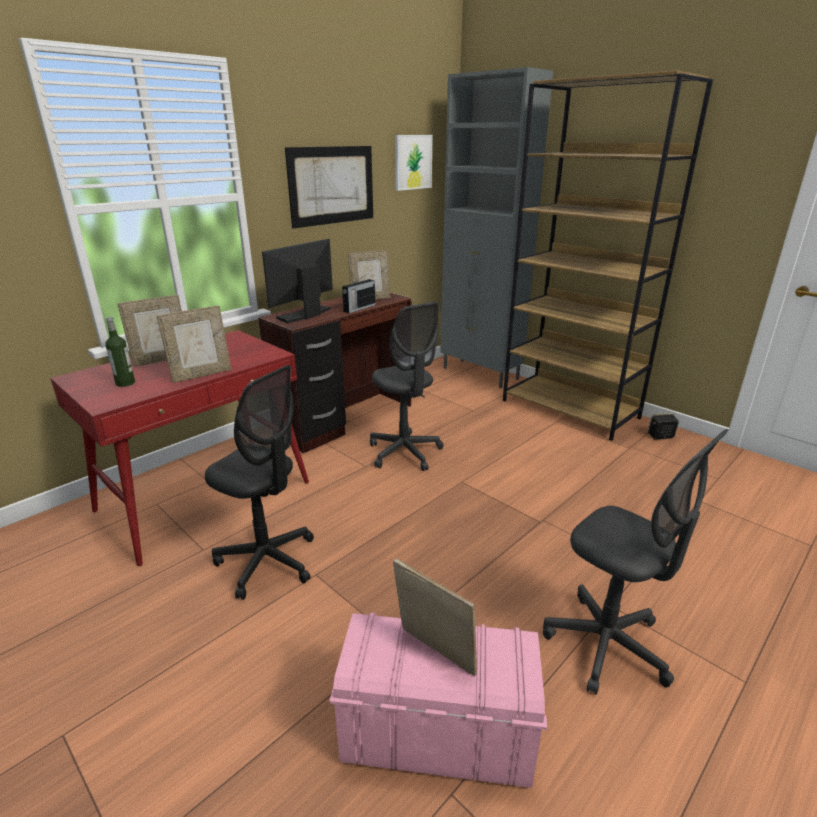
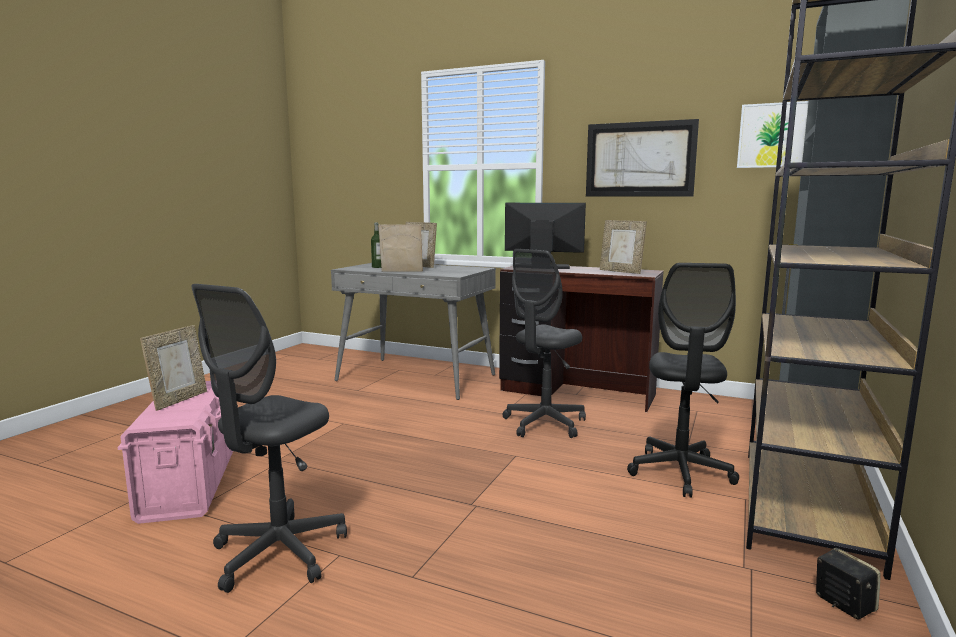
camera: 70 degrees right, 15 degrees down
(201, 375) = (401, 271): picture frame -> picture frame turned 150 degrees clockwise
(205, 495) = (417, 378): red desk -> grey desk
(267, 562) = (351, 408): black office chair -> black office chair (680, 473)
(359, 308) = (585, 272): radio -> none

